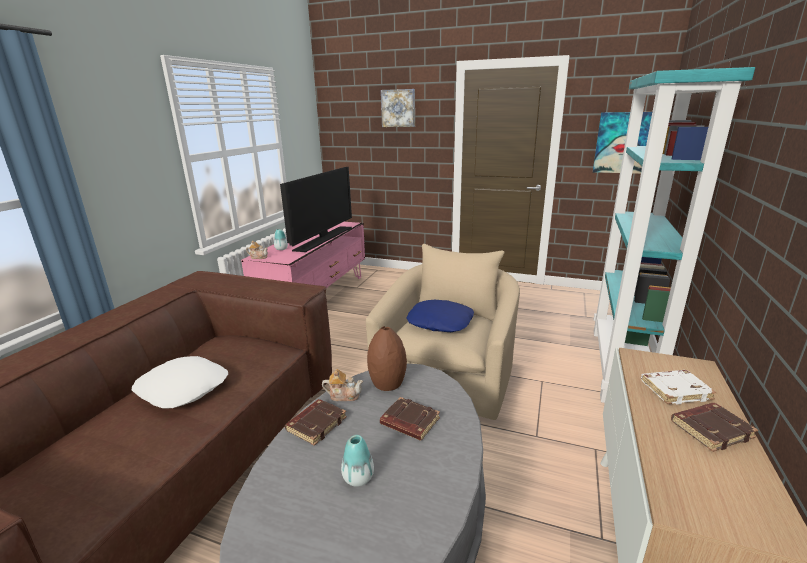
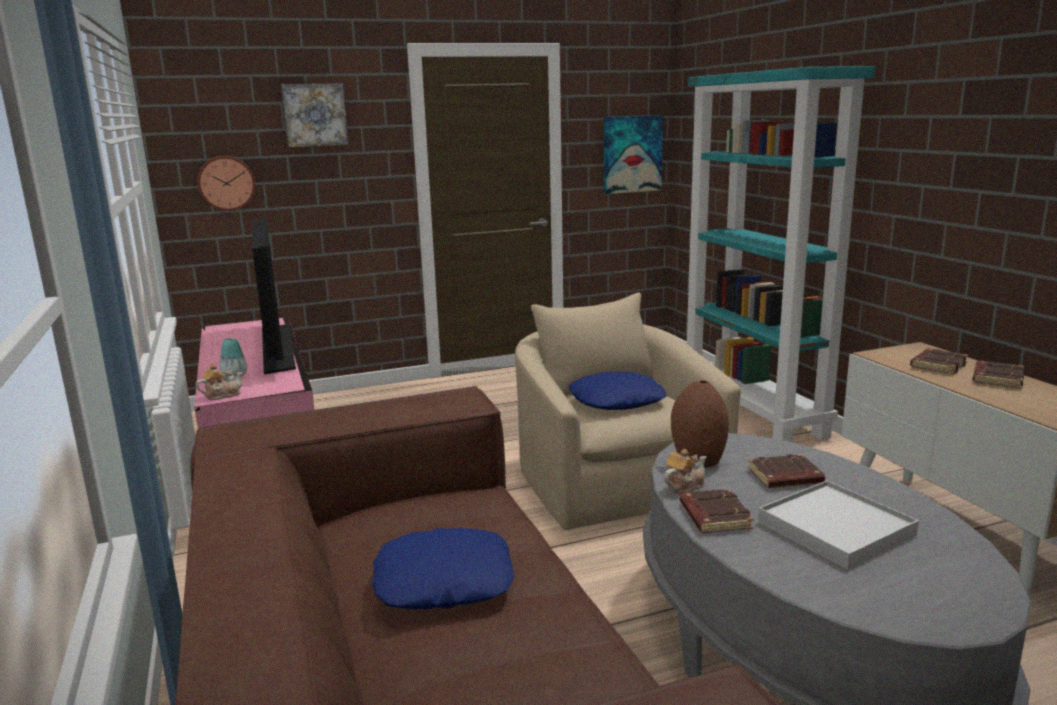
camera: 40 degrees left, 5 degrees down
(183, 388) = (444, 581): white pillow -> blue pillow
(352, 145) = (226, 183): none -> wall clock
(358, 478) = (835, 528): vase -> white tray
(675, 389) = (937, 365): white book -> brown book

